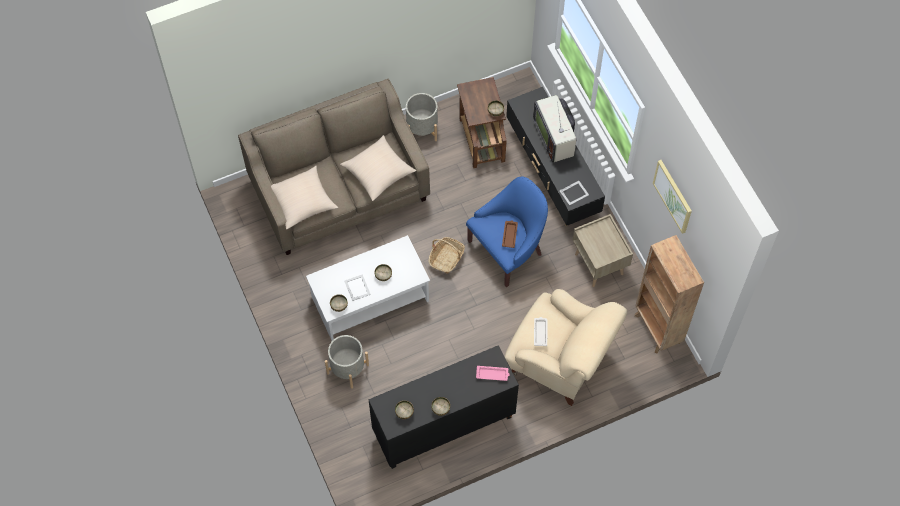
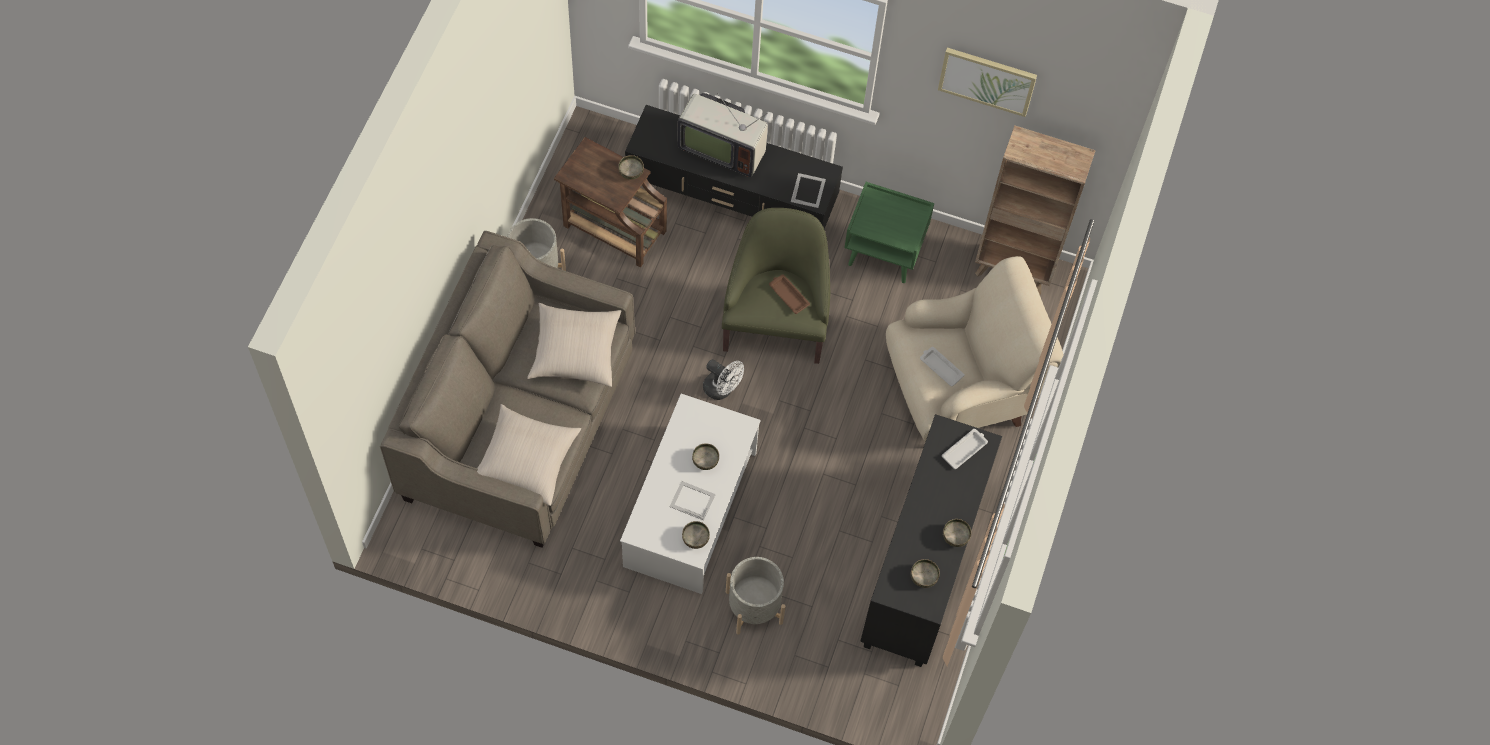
camera: 50 degrees left, 0 degrees up
(446, 258) = (722, 389): basket -> white fan
(492, 374) = (965, 450): pink tray -> white tray
(508, 249) = (775, 322): blue armchair -> green armchair
(599, 264) = (884, 254): beige nightstand -> green nightstand

